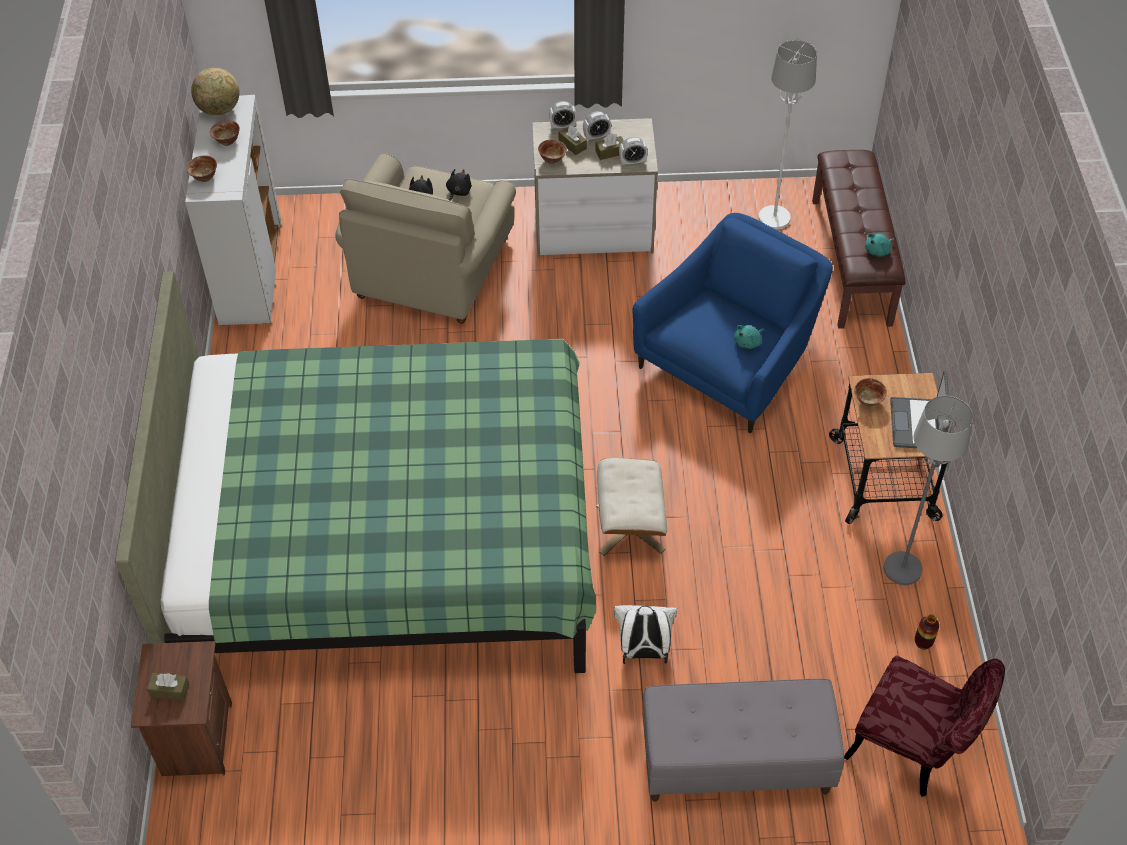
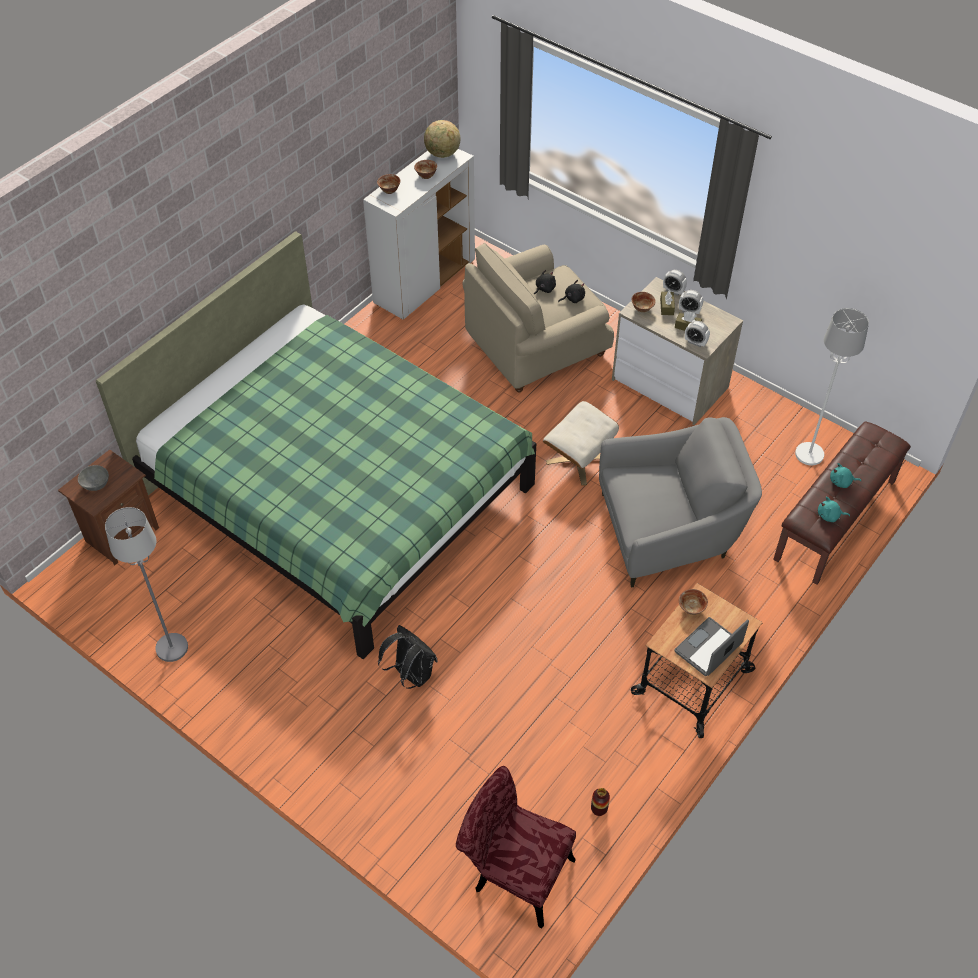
camera: 40 degrees right, 0 degrees up
(169, 690) = (95, 484): brown tissue box -> grey bowl
(629, 527) = (485, 591): beige ottoman -> beige ottoman (578, 459)
(643, 652) = (411, 674): white backpack -> black backpack
(730, 362) = (669, 531): blue armchair -> grey armchair
(735, 763) = (393, 785): grey bench -> none
(748, 342) = (664, 517): turquoise plush toy -> turquoise plush toy (841, 482)
(902, 569) = (638, 751): grey floor lamp -> grey floor lamp (171, 648)
(913, 750) = (514, 871): red chair -> red chair turned 135 degrees clockwise

